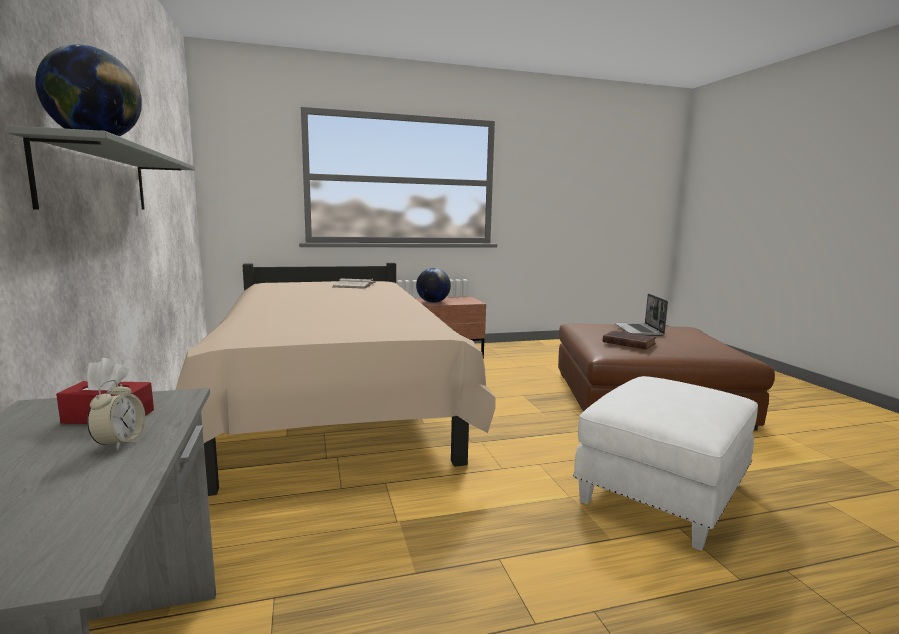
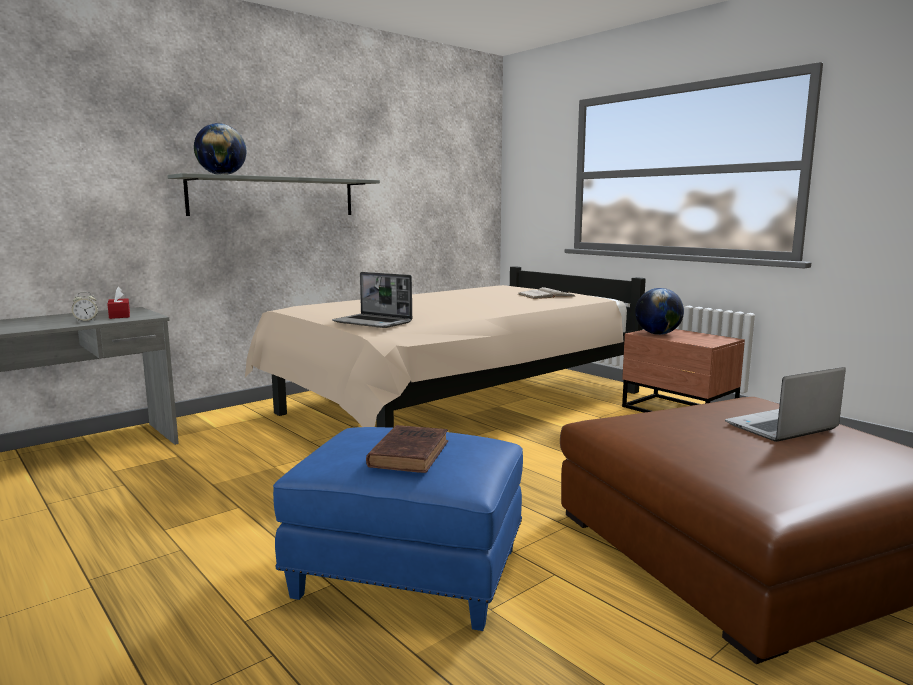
camera: 65 degrees right, 0 degrees up
(410, 327) = (373, 322): none -> laptop
(627, 343) = (671, 425): brown book -> brown book (410, 453)
(663, 493) = (405, 573): white ottoman -> blue ottoman

